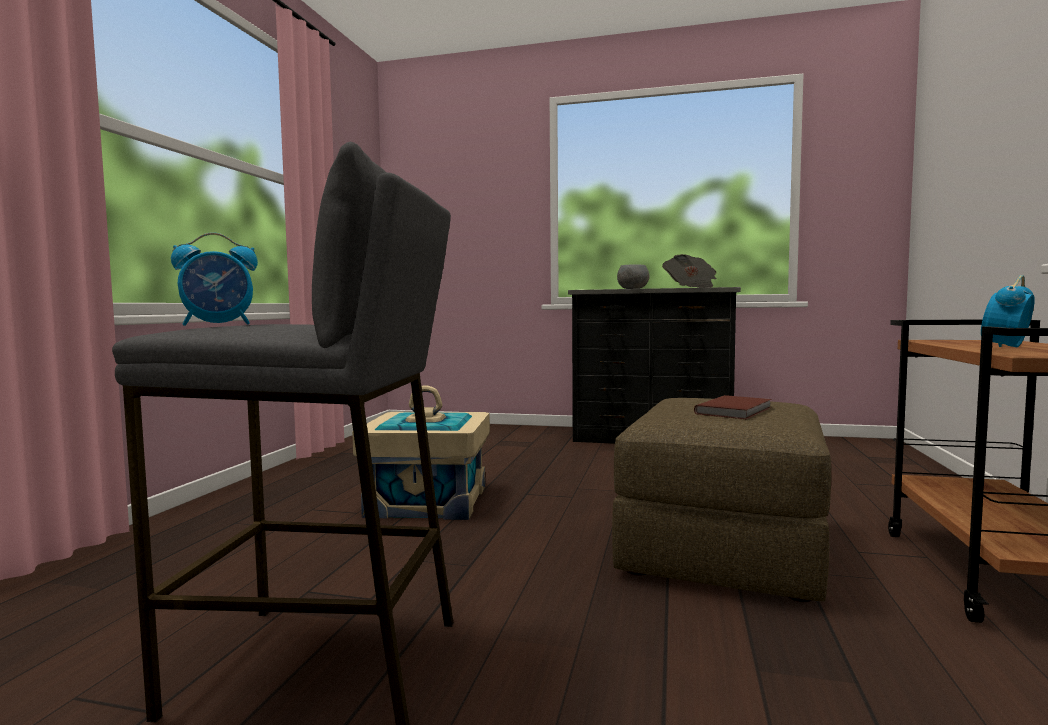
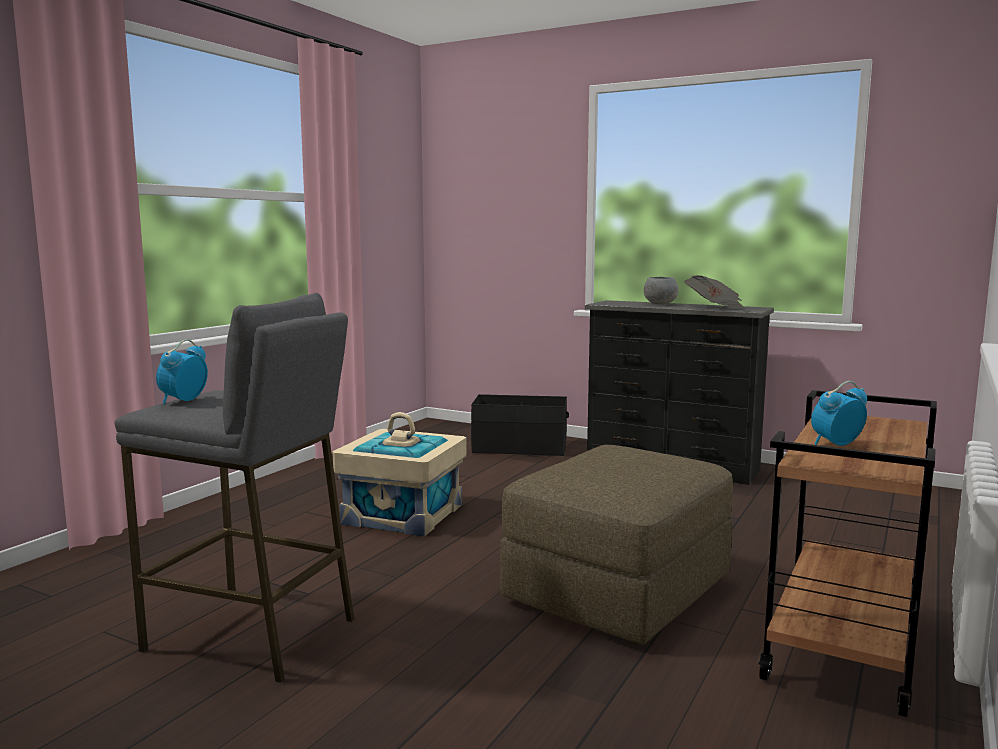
camera: 15 degrees right, 5 degrees up
(218, 325) = (183, 401): alarm clock -> alarm clock turned 120 degrees clockwise
(501, 437) = (519, 448): none -> black storage box
(736, 411) = (627, 470): brown book -> none

